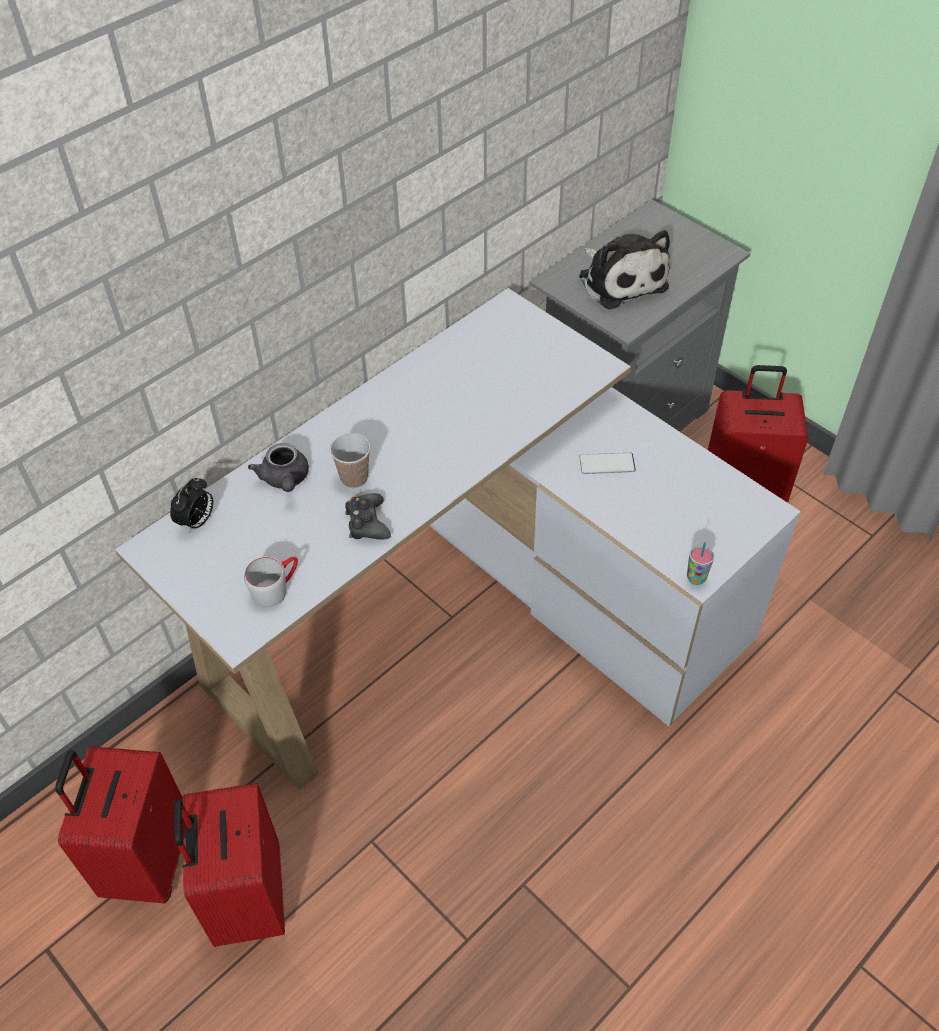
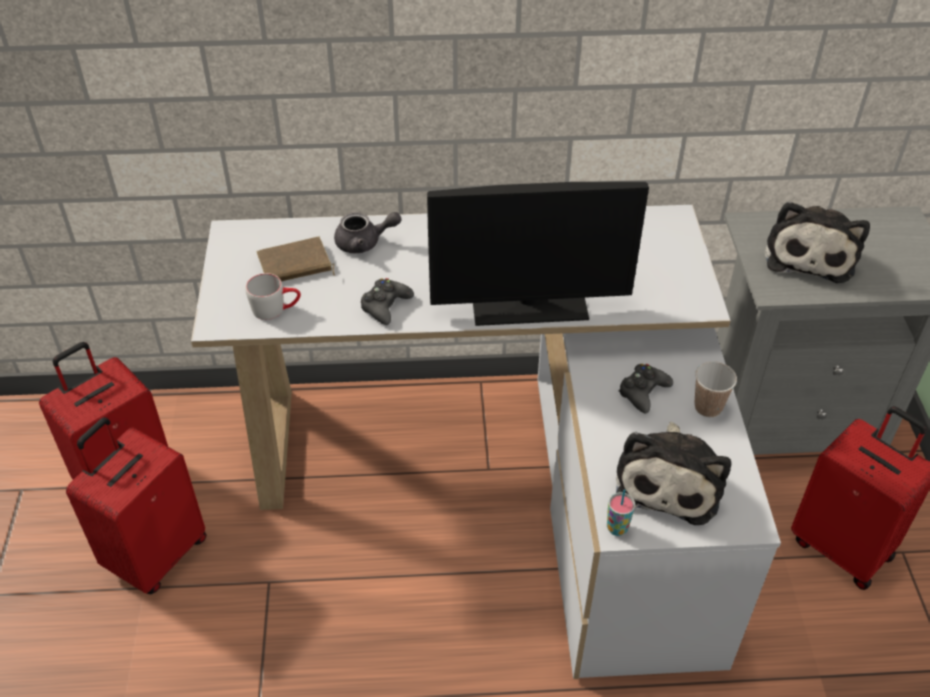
camera: 40 degrees right, 5 degrees down
(197, 522) = (278, 235): alarm clock -> none
(247, 539) = (295, 266): none -> brown book
(285, 480) = (364, 243): grey teapot -> grey teapot turned 120 degrees counterclockwise
(354, 478) = (412, 270): cup -> cup (708, 407)
(479, 447) = (529, 305): none -> monitor
(607, 464) = (643, 392): phone -> black game controller
(692, 517) = (669, 480): none -> plush toy

